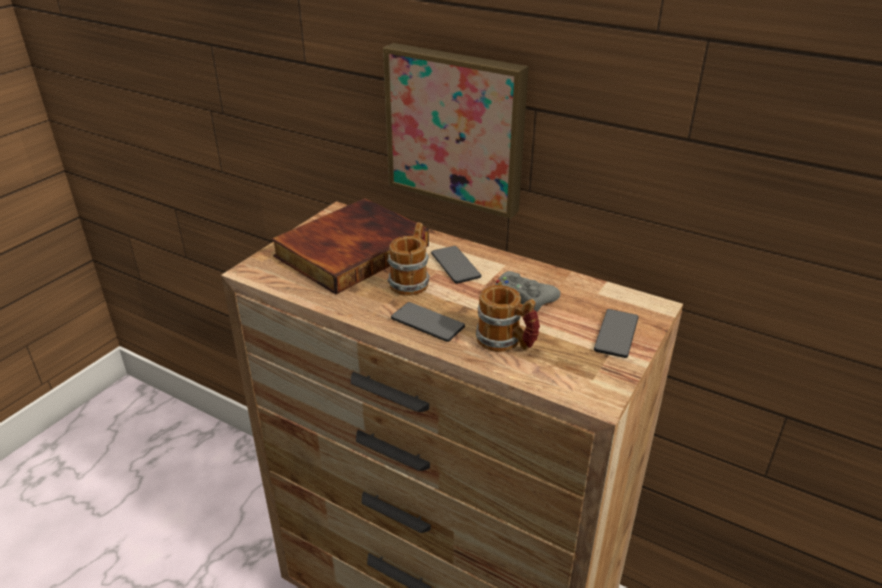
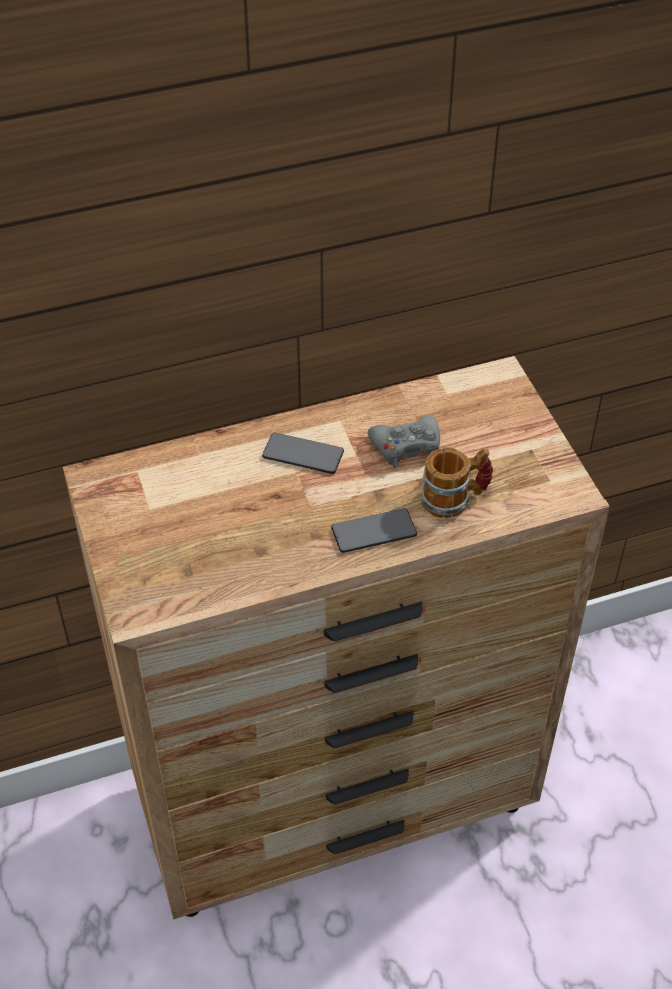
camera: 50 degrees left, 15 degrees up
(351, 249) = (184, 512): book -> none
(412, 280) = (294, 500): mug -> none
(457, 128) = (228, 309): picture -> none
(616, 334) = (512, 425): phone -> none

